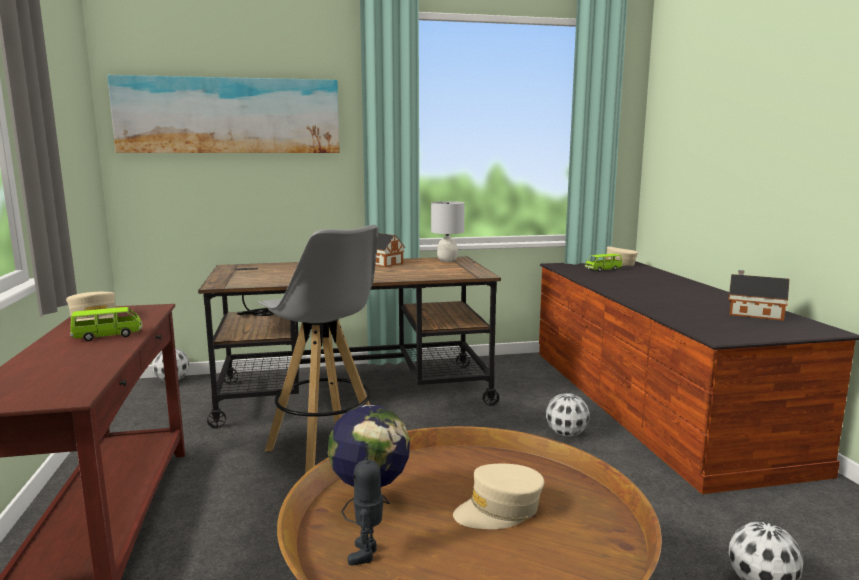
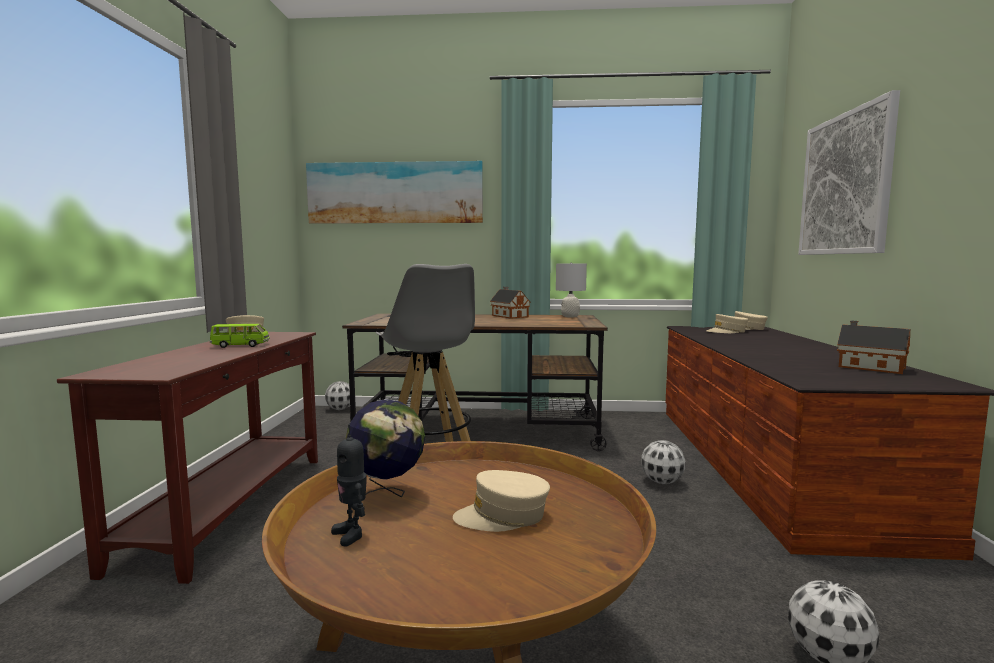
camera: 15 degrees right, 5 degrees down
(367, 554) = (351, 534): toy robot -> toy robot turned 60 degrees counterclockwise
(603, 270) = (727, 331): green toy car -> beige cap
(719, 127) = (845, 184): none -> picture

